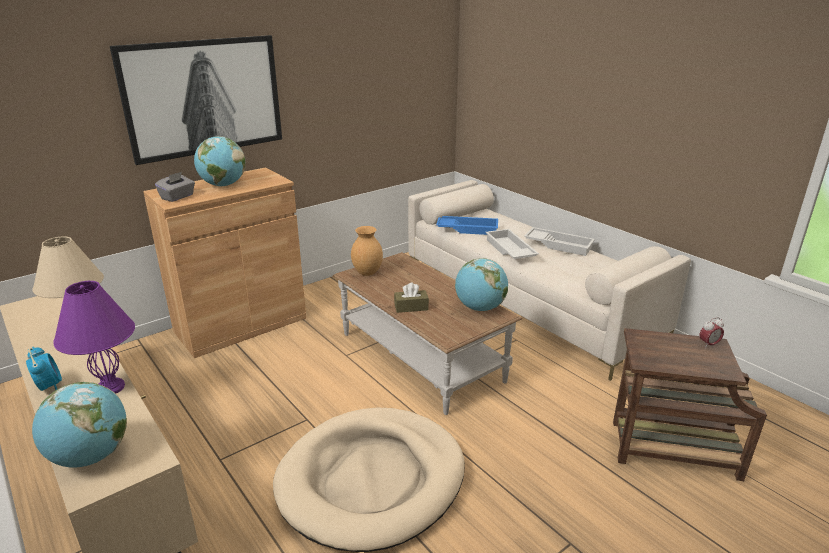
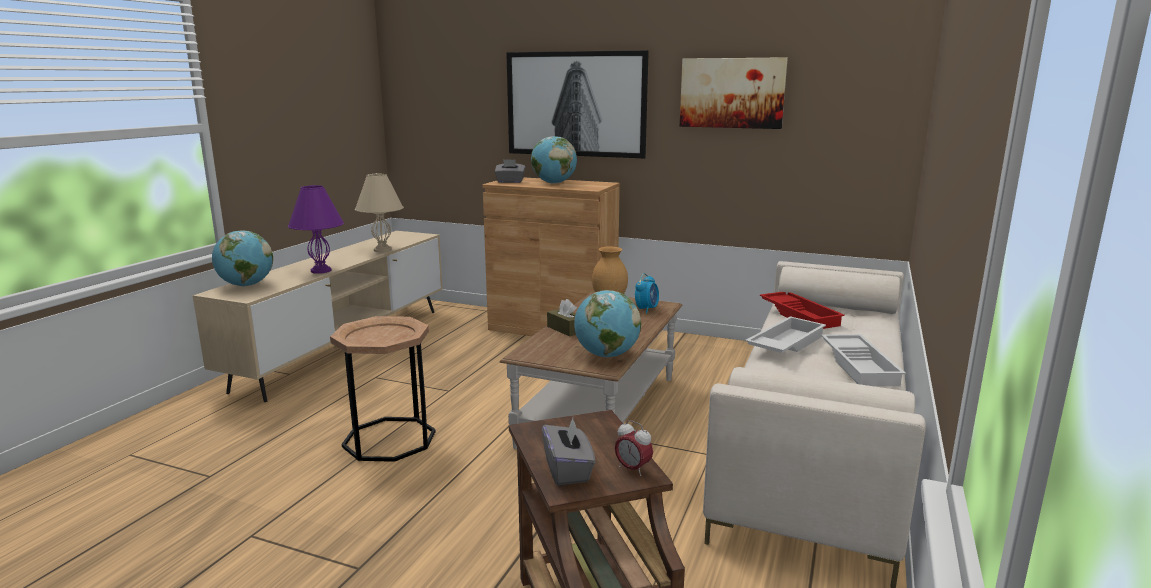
camera: 60 degrees right, 10 degrees down
(49, 386) = (313, 261): alarm clock -> alarm clock (646, 309)
(343, 69) = (732, 93): none -> picture
(372, 480) = (389, 439): beige dog bed -> brown side table
(468, 229) = (801, 315): blue tray -> red tray
(705, 364) = (568, 470): none -> grey tissue box

